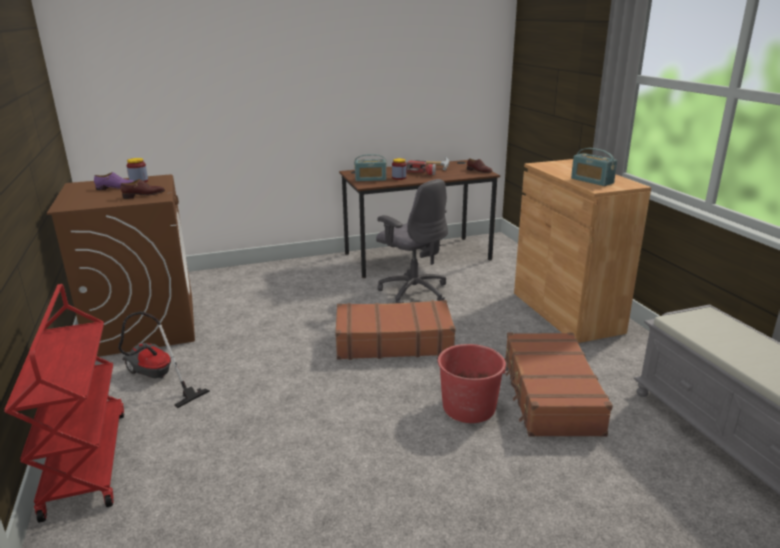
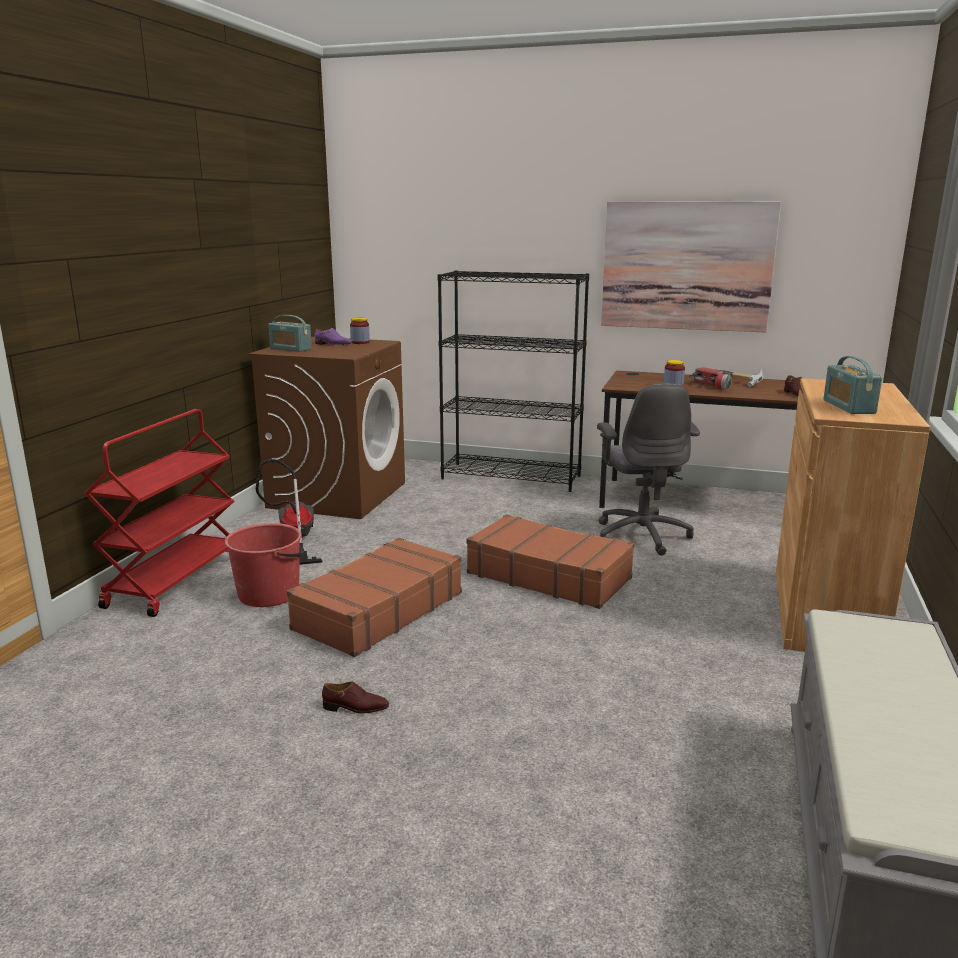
camera: 35 degrees right, 5 degrees down
(144, 195) = (341, 352): brown shoe -> brown shoe (355, 708)
(272, 270) = (512, 477): none -> black bookcase
(370, 179) = (635, 382): radio -> radio (290, 348)
(381, 86) = (686, 266): none -> picture
(469, 407) = (546, 662): red bucket -> red bucket (269, 593)
(549, 395) = (662, 687): brown suitcase -> brown suitcase (378, 611)

